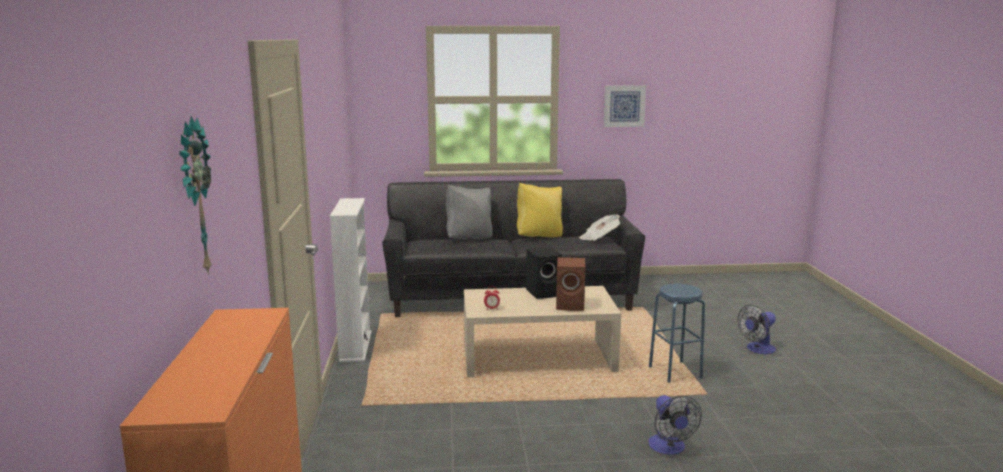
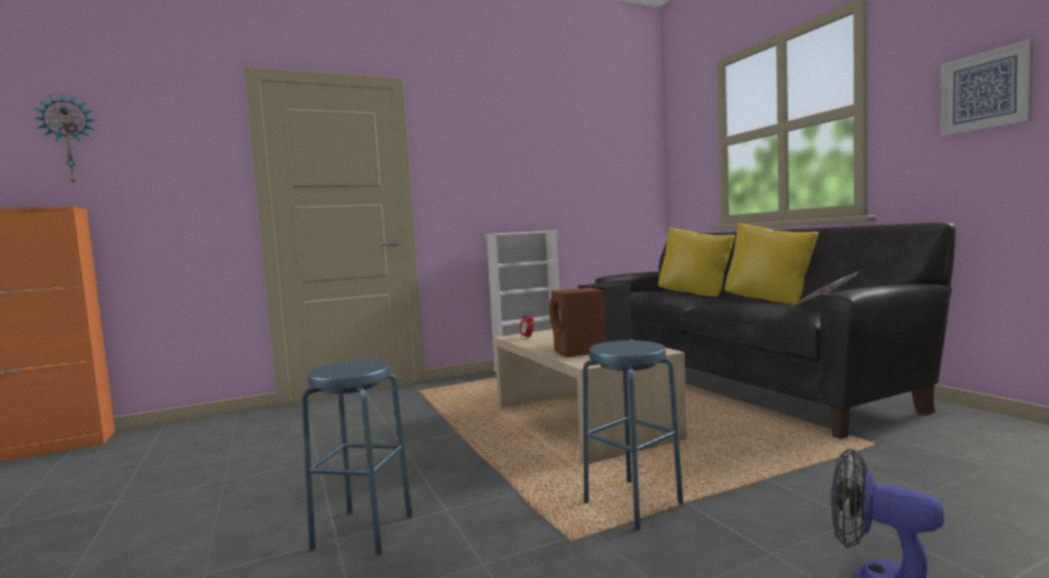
camera: 70 degrees right, 10 degrees down
(469, 239) = (696, 295): grey pillow -> yellow pillow
(669, 448) = (363, 532): fan -> blue stool

